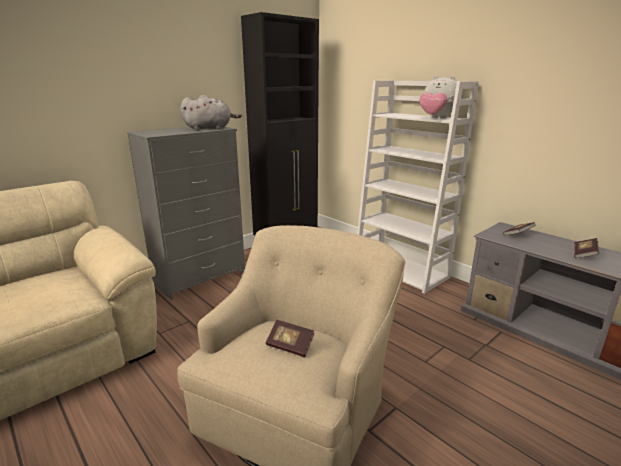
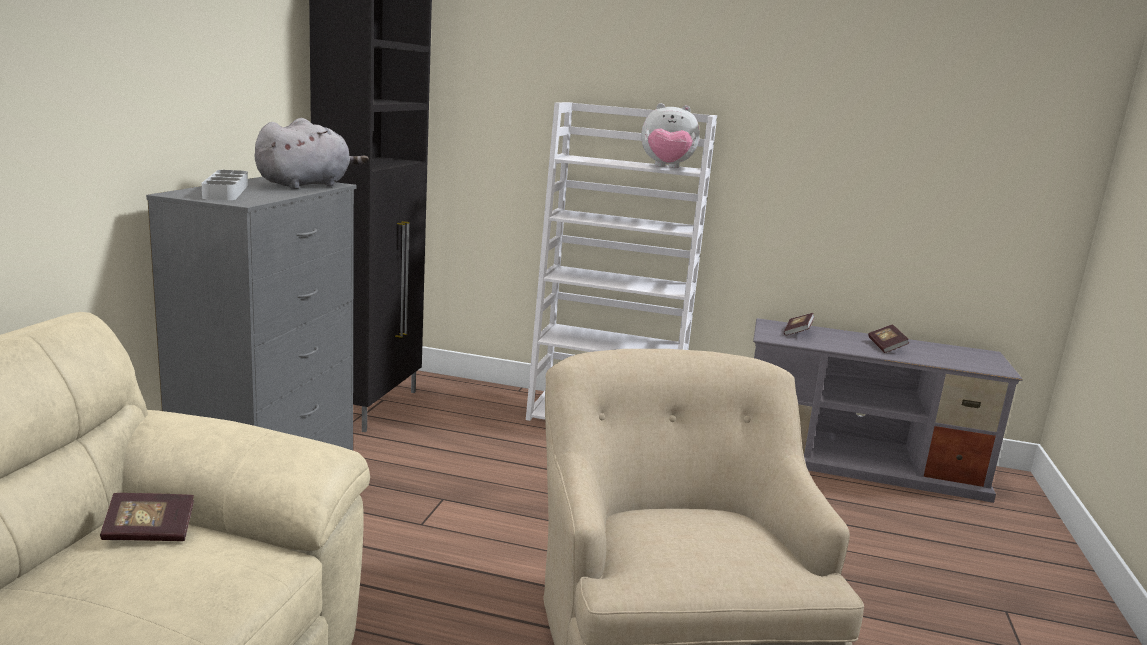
camera: 35 degrees left, 5 degrees down
(163, 131) = (226, 191): none -> grey tray
(290, 346) = (710, 531): book -> book (149, 532)

